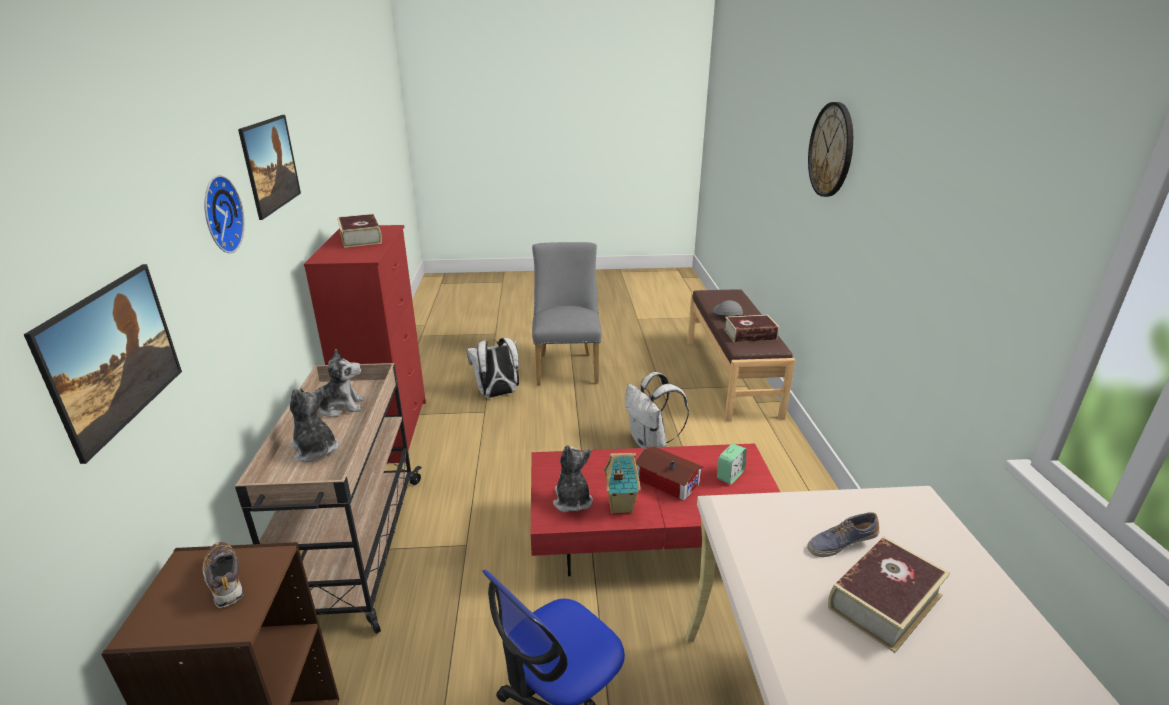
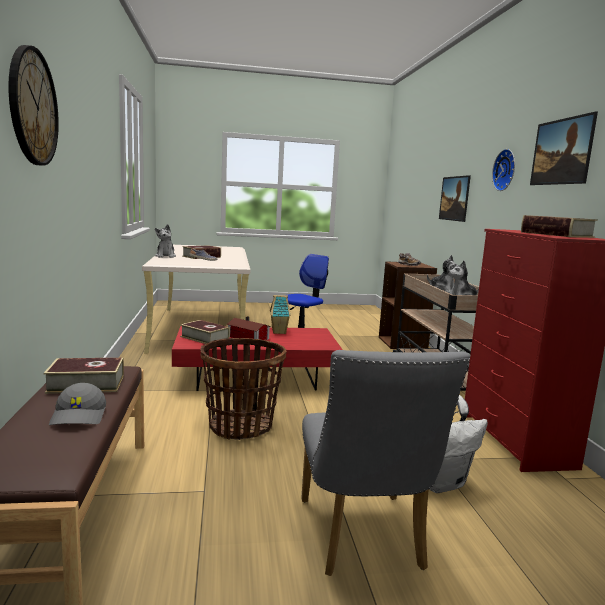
camera: 175 degrees right, 15 degrees down
(572, 500) = (307, 334): plush toy -> plush toy (165, 256)
(650, 443) = (241, 426): white backpack -> basket
(730, 475) = (205, 338): alarm clock -> book

